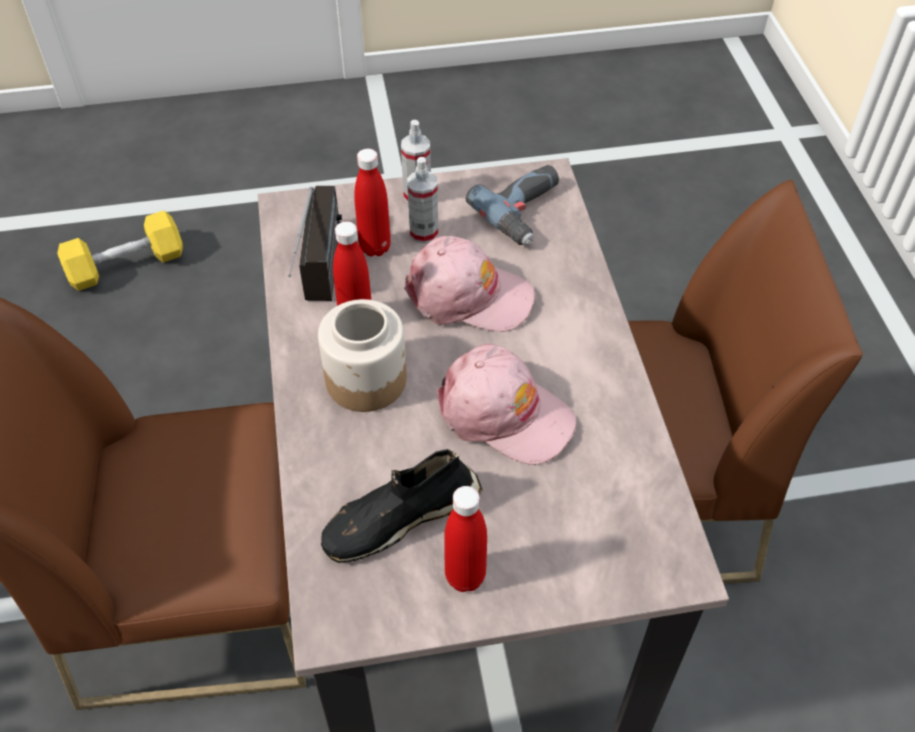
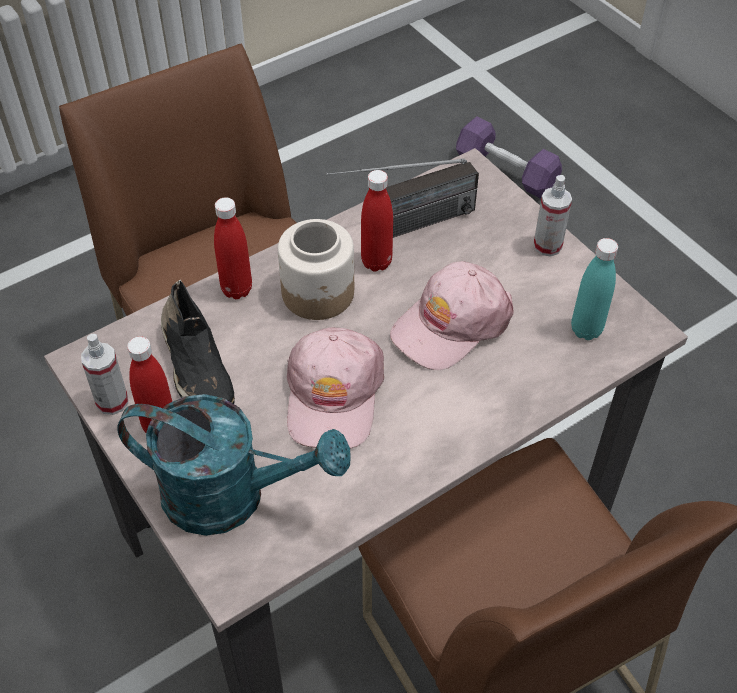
camera: 65 degrees right, 0 degrees up
(126, 265) = (506, 172): yellow dumbbell -> purple dumbbell
(375, 247) = (465, 242): red bottle -> red bottle (237, 289)
(400, 517) = (196, 365): black shoe -> black shoe turned 150 degrees counterclockwise
(424, 233) = (505, 267): spray bottle -> spray bottle (112, 401)
(468, 295) = (451, 324): pink cap -> pink cap turned 60 degrees clockwise
(527, 212) = (586, 330): power drill -> turquoise bottle
(585, 537) = (232, 496): none -> turquoise watering can

